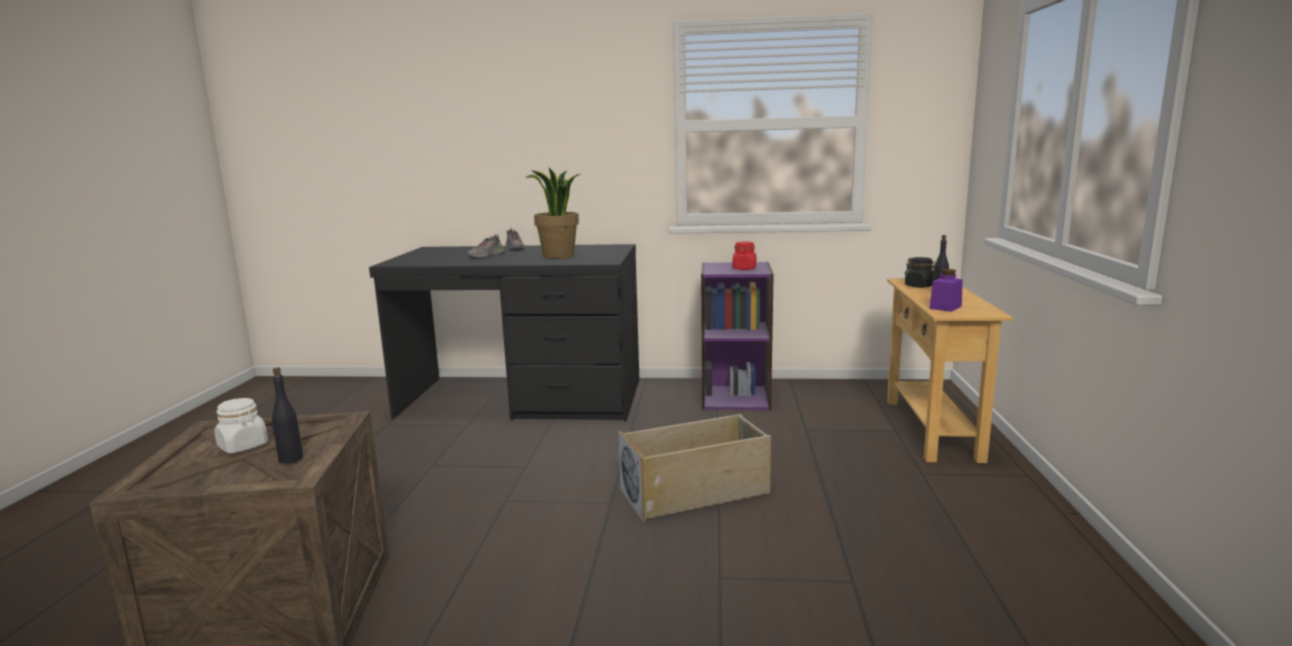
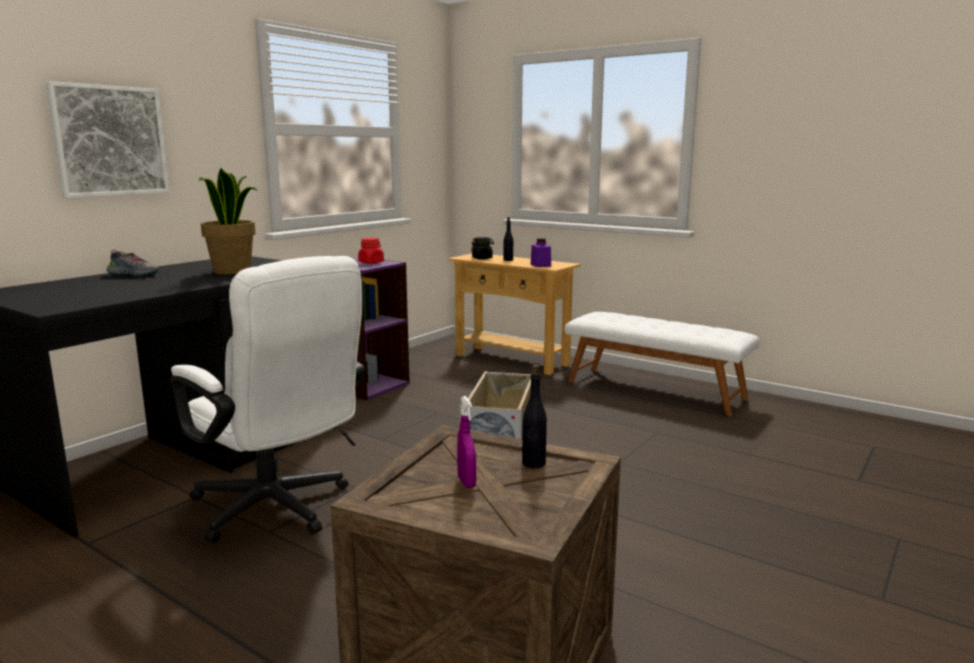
camera: 60 degrees left, 0 degrees up
(243, 446) = (466, 482): white jar -> purple spray bottle
(465, 456) = (278, 510): none -> white office chair
(487, 257) = (148, 284): shoe -> none
(528, 144) = (110, 141): none -> picture
(1013, 543) = (655, 390): none -> white bench

